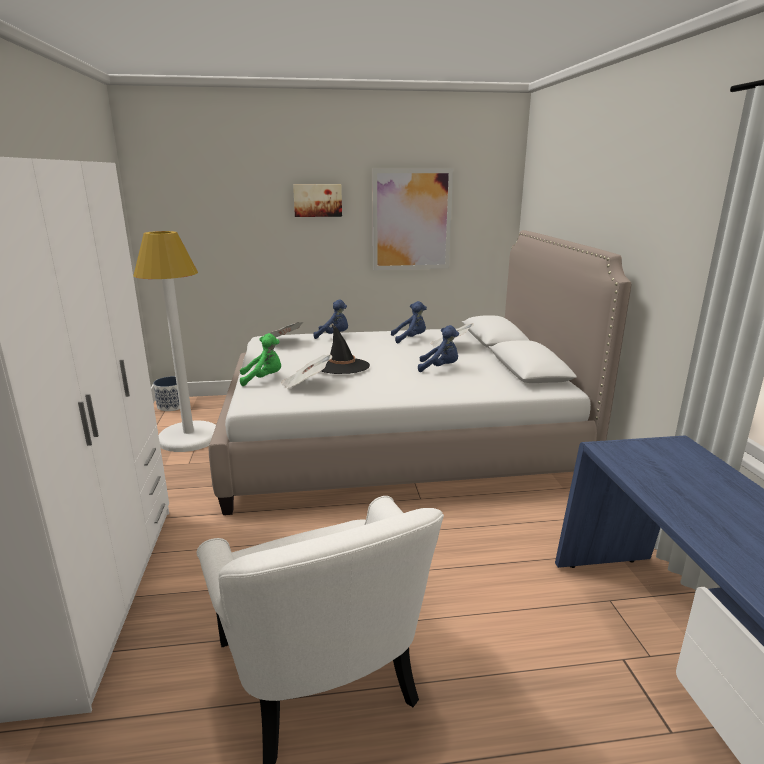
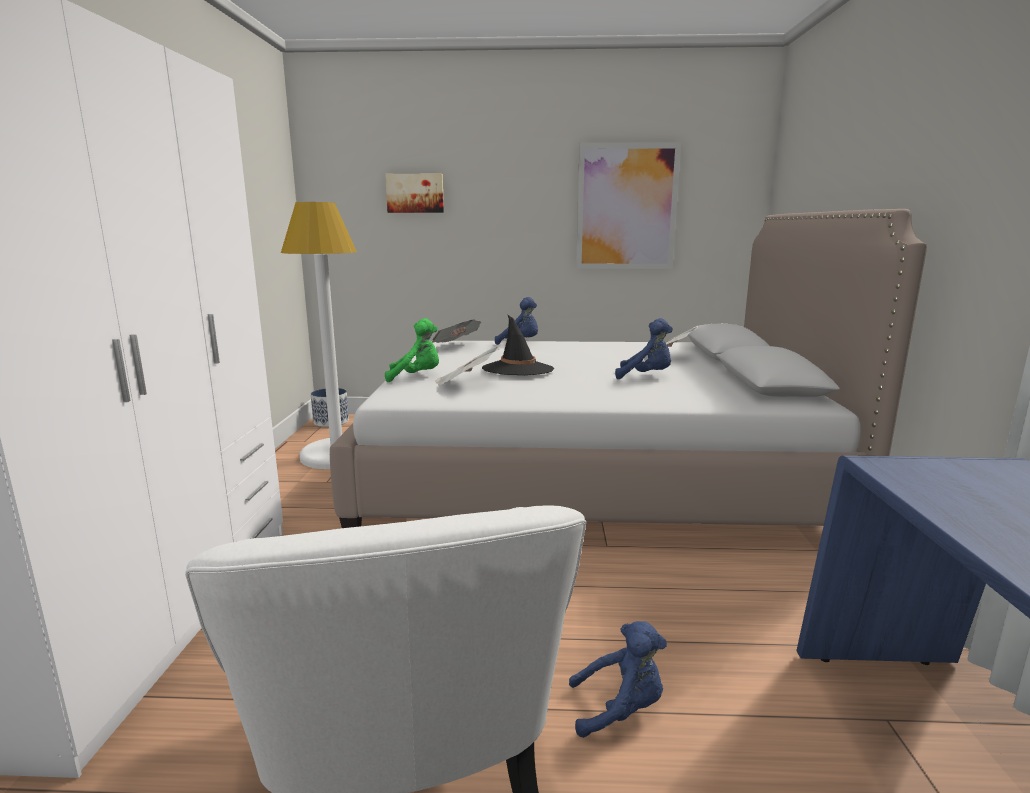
camera: 10 degrees right, 5 degrees down
(317, 200) = (512, 182): picture -> picture (415, 193)
(410, 339) = (615, 349): blue plush toy -> blue plush toy (620, 710)

